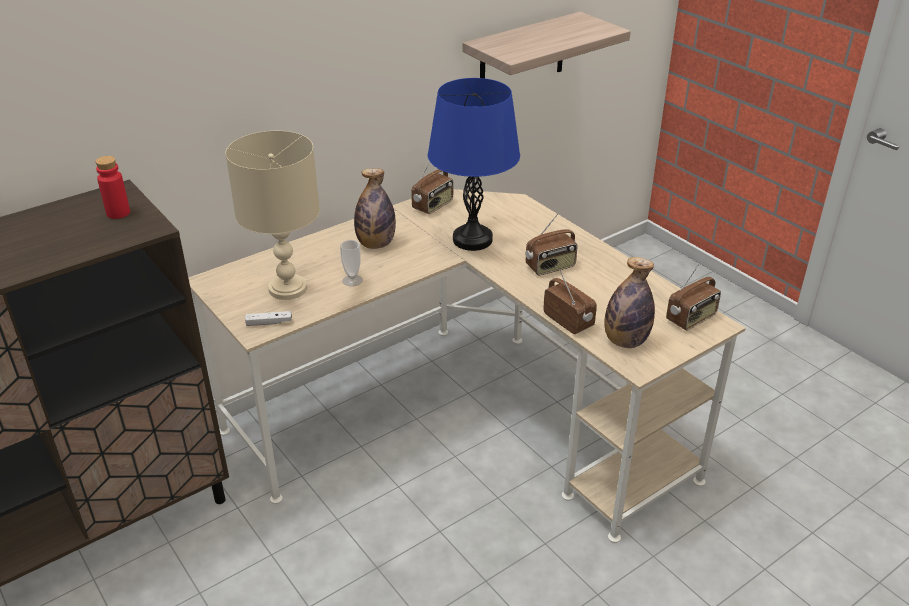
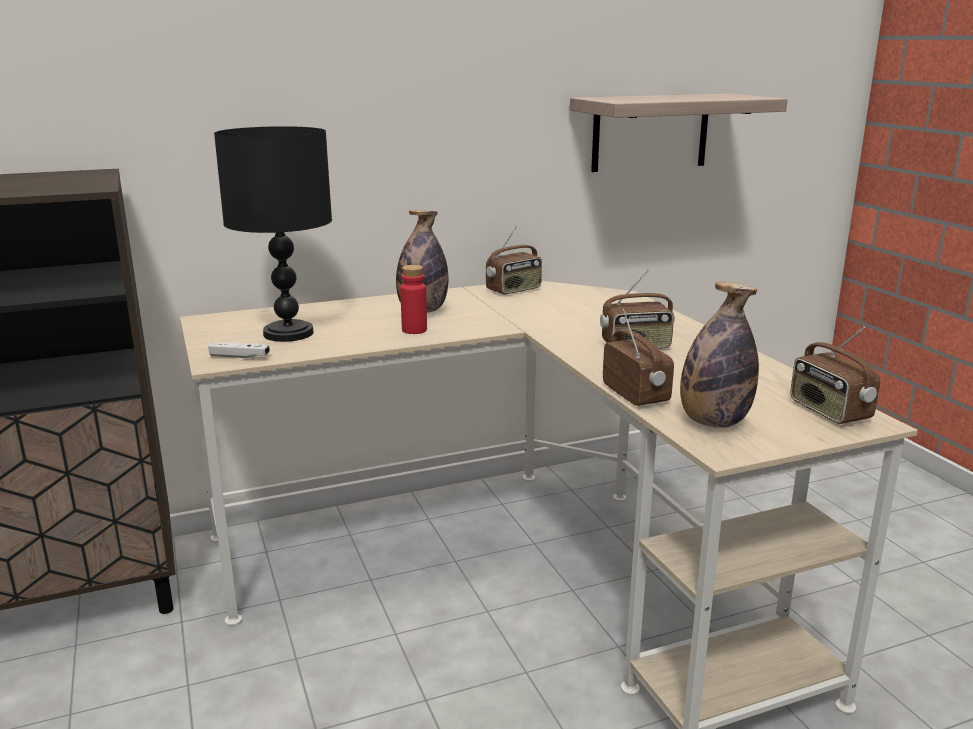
camera: 15 degrees right, 15 degrees down
(118, 213) = (71, 180): red bottle -> red bottle (414, 330)
(287, 288) = (287, 333): beige table lamp -> black table lamp
(352, 280) = (371, 334): cup -> none
(472, 240) = (545, 317): blue table lamp -> none
(691, 319) = (828, 411): radio -> radio turned 90 degrees clockwise

